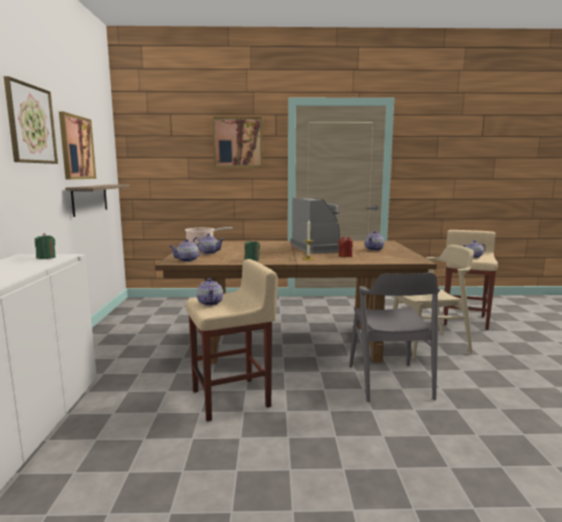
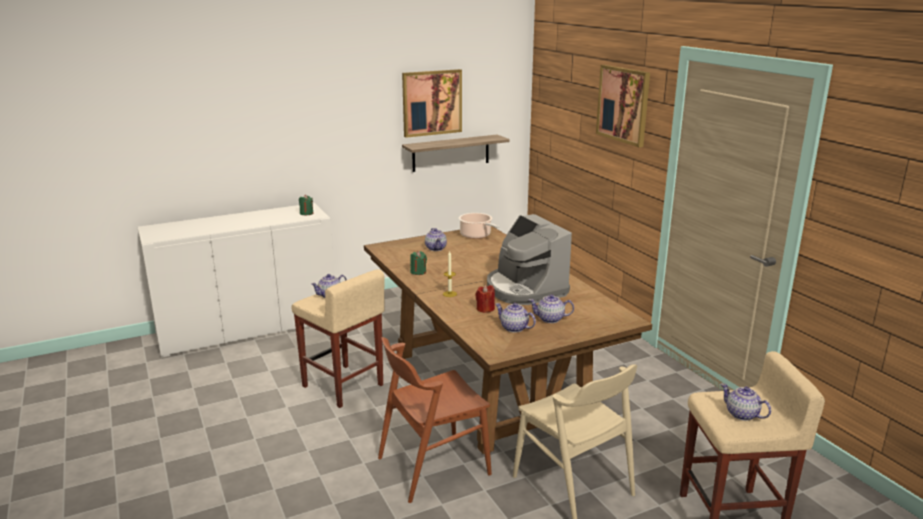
camera: 65 degrees right, 10 degrees up
(31, 124) = (353, 94): picture -> none
(188, 260) = (393, 250): teapot -> teapot (514, 328)
(321, 248) = (524, 289): coffee machine -> coffee machine turned 105 degrees clockwise
(389, 382) = (433, 466): grey chair -> brown chair

